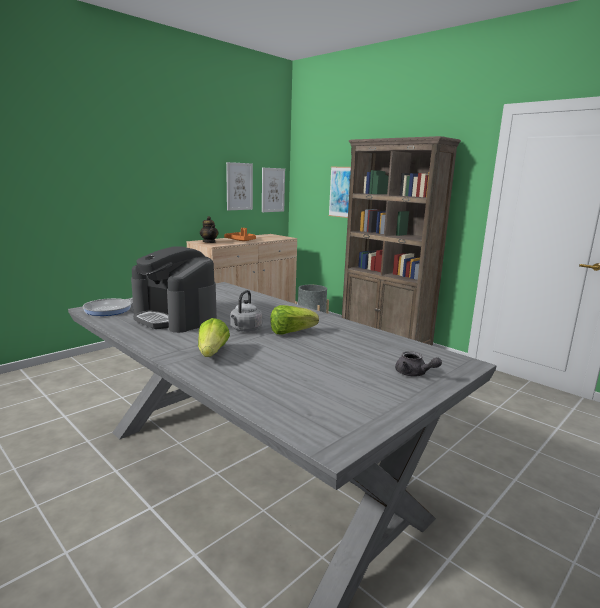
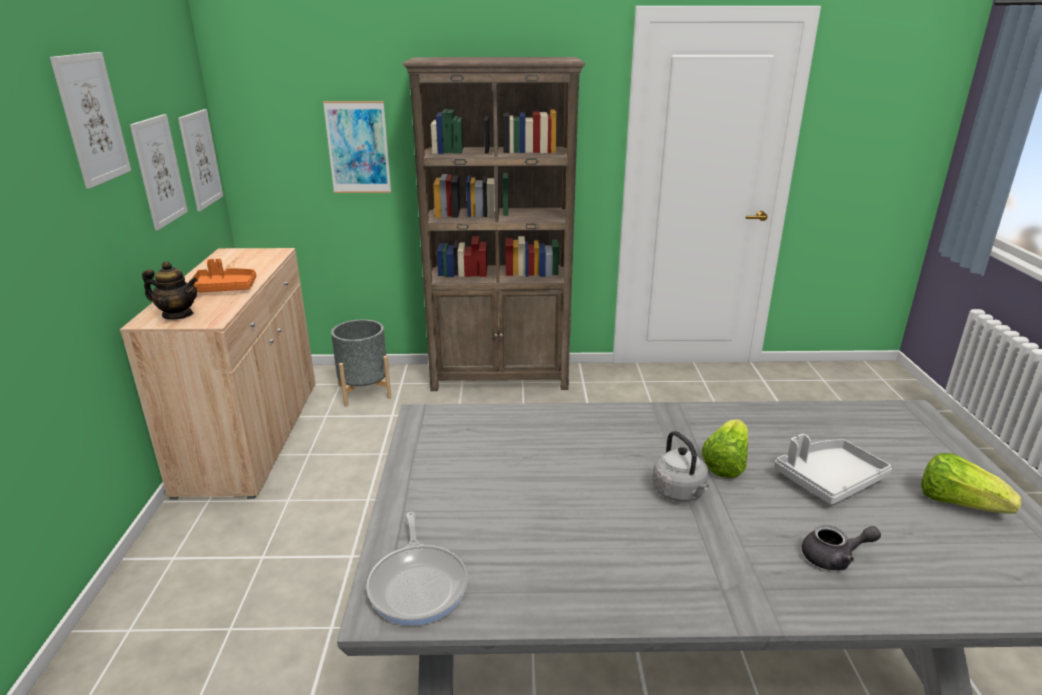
camera: 45 degrees left, 10 degrees up
(175, 318) = (554, 531): coffee machine -> none
(203, 154) = (92, 119): none -> picture
(212, 353) = (763, 564): lettuce -> lettuce (957, 503)
(323, 354) = (828, 479): none -> grey tray
(414, 374) = (929, 455): grey teapot -> grey teapot (834, 558)

